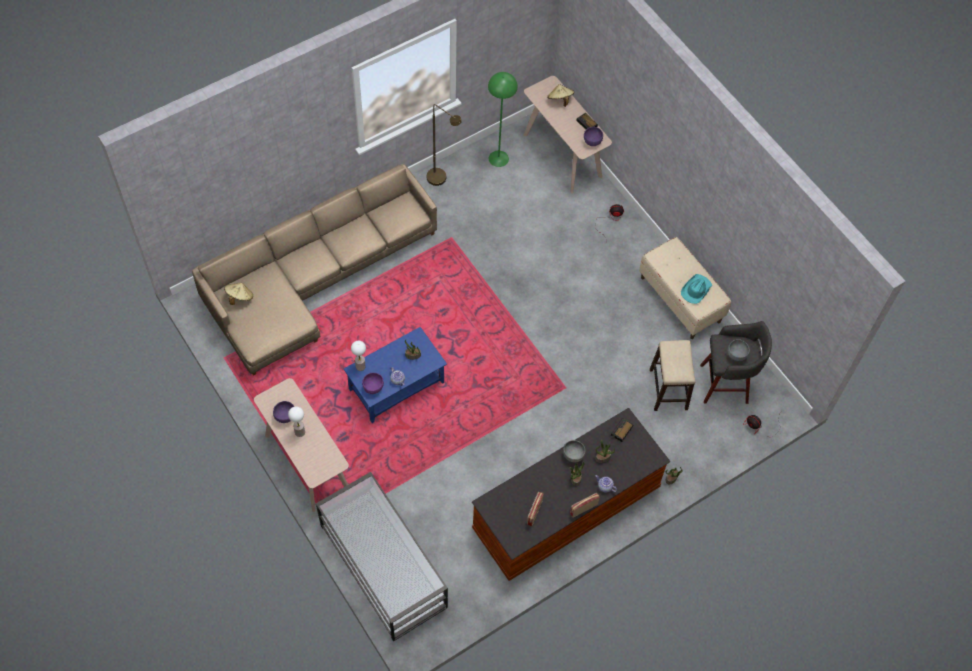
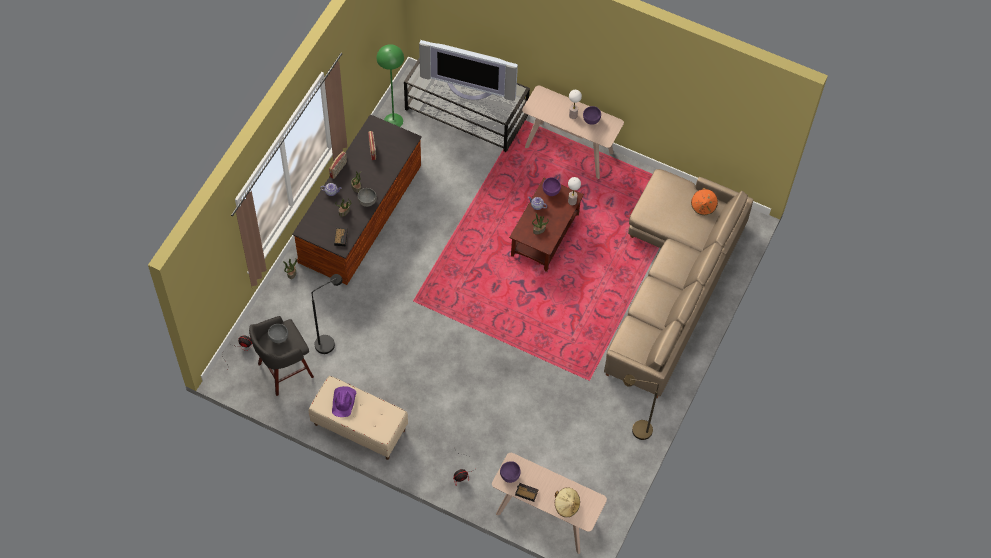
camera: 150 degrees right, 0 degrees up
(239, 297) = (703, 206): beige hat -> orange hat
(377, 541) = (470, 86): none -> television
(397, 385) = (545, 235): blue coffee table -> brown coffee table
(498, 158) = (601, 481): green floor lamp -> green floor lamp (393, 121)
(668, 390) = (329, 341): stool -> black floor lamp
(696, 290) = (344, 402): turquoise hat -> purple hat

